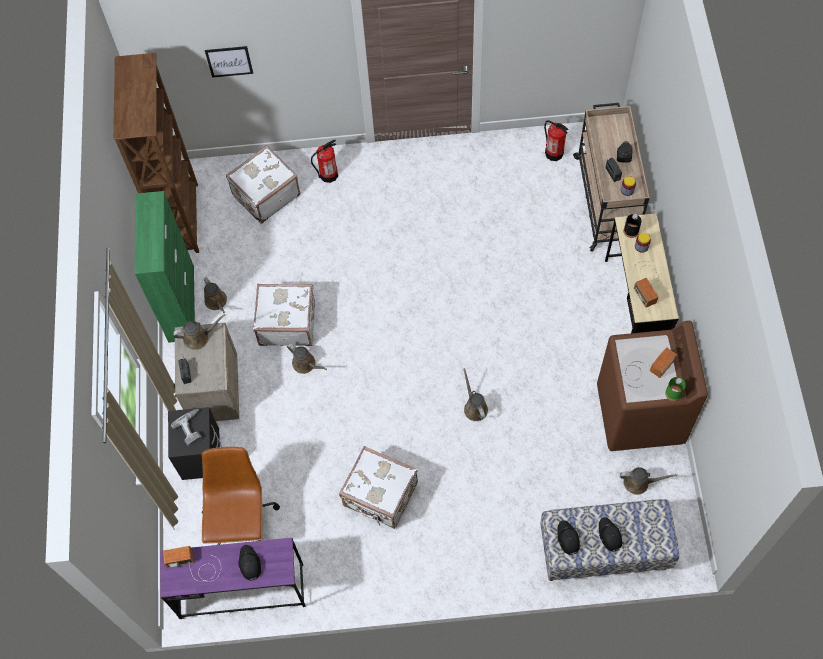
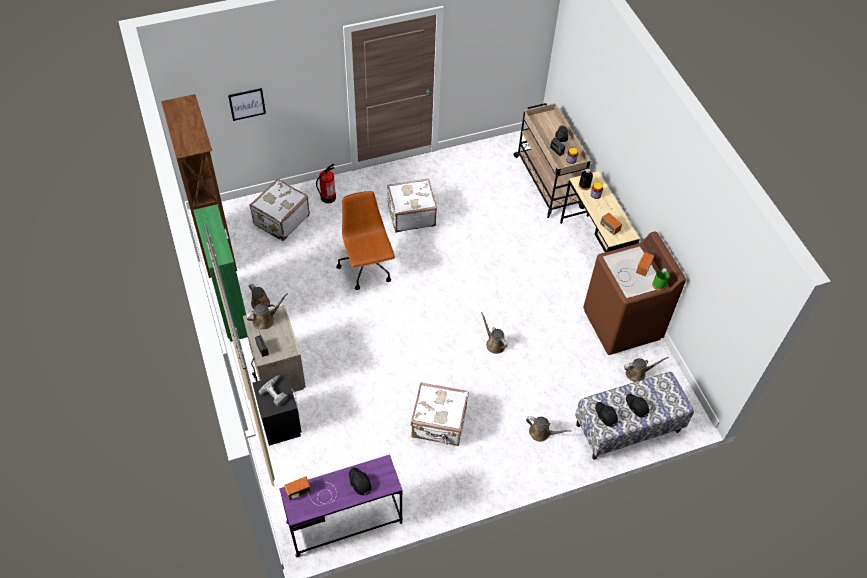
camera: 20 degrees left, 10 degrees down
(242, 521) = (329, 467): brown office chair -> brown office chair (367, 268)
(287, 323) = (325, 309): white suitcase -> white suitcase (411, 215)
(306, 364) = (349, 337): brown watering can -> brown watering can (541, 433)
(554, 153) = (498, 156): fire extinguisher -> none

